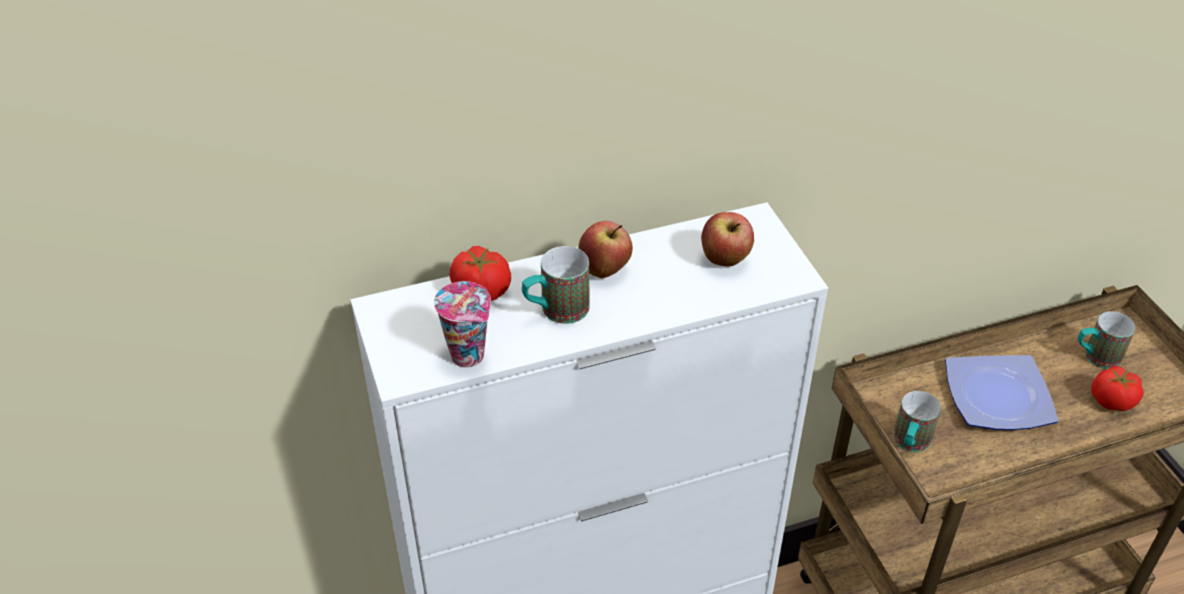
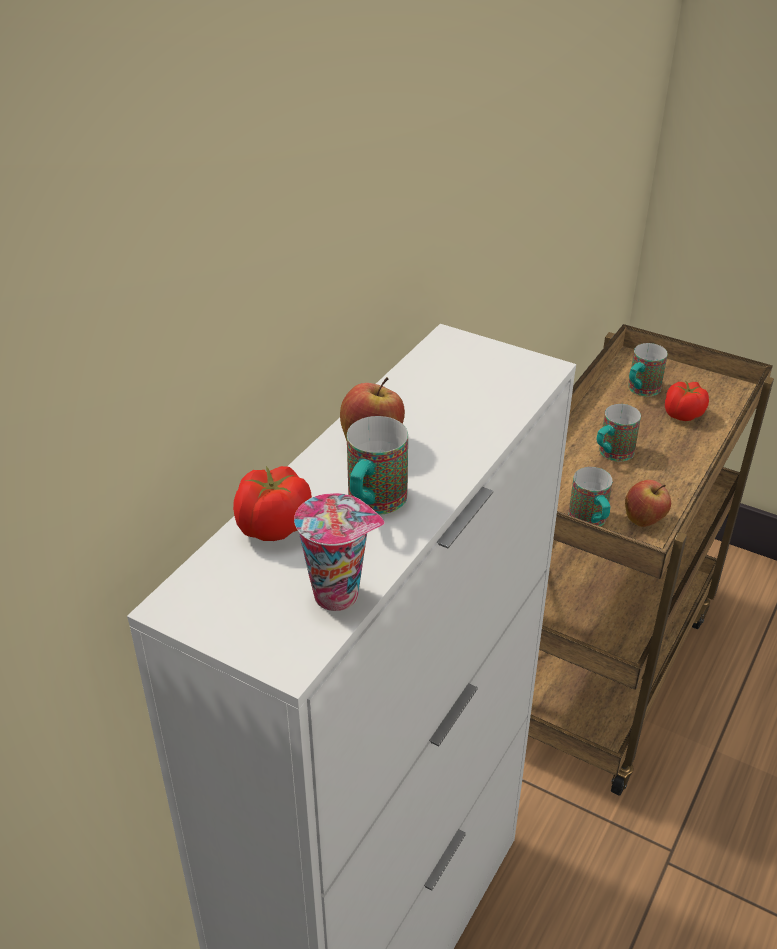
camera: 40 degrees left, 5 degrees down
(725, 260) = (468, 383): apple -> apple (644, 520)
(996, 398) = (611, 454): plate -> mug

